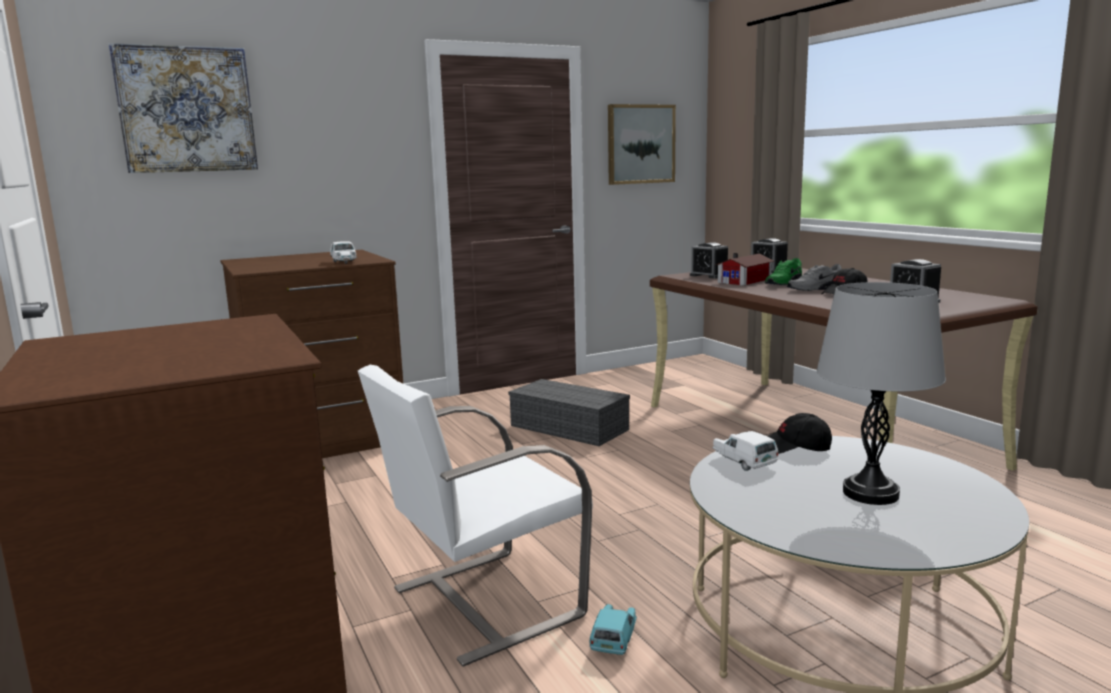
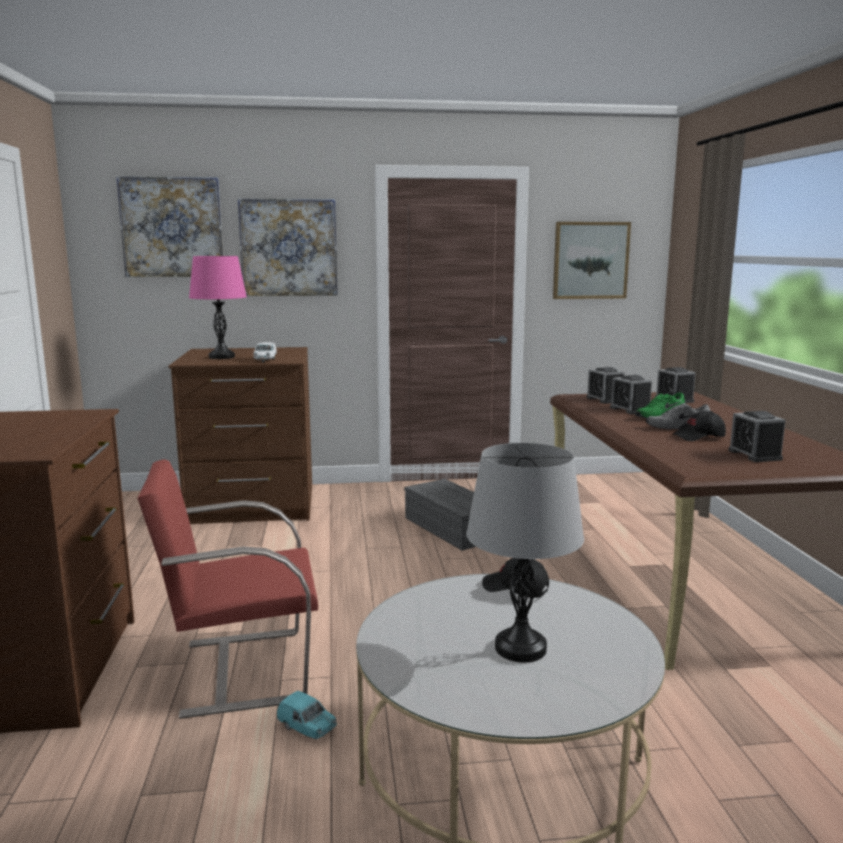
camera: 20 degrees right, 0 degrees up
(282, 263) = (221, 357): none -> pink table lamp
(333, 134) = (289, 248): none -> picture
(483, 602) = (241, 670): white chair -> red chair
(614, 640) = (307, 728): turquoise toy car -> turquoise toy car turned 90 degrees clockwise
(744, 462) = (450, 594): white toy car -> none
(746, 280) = (630, 409): toy house -> alarm clock

